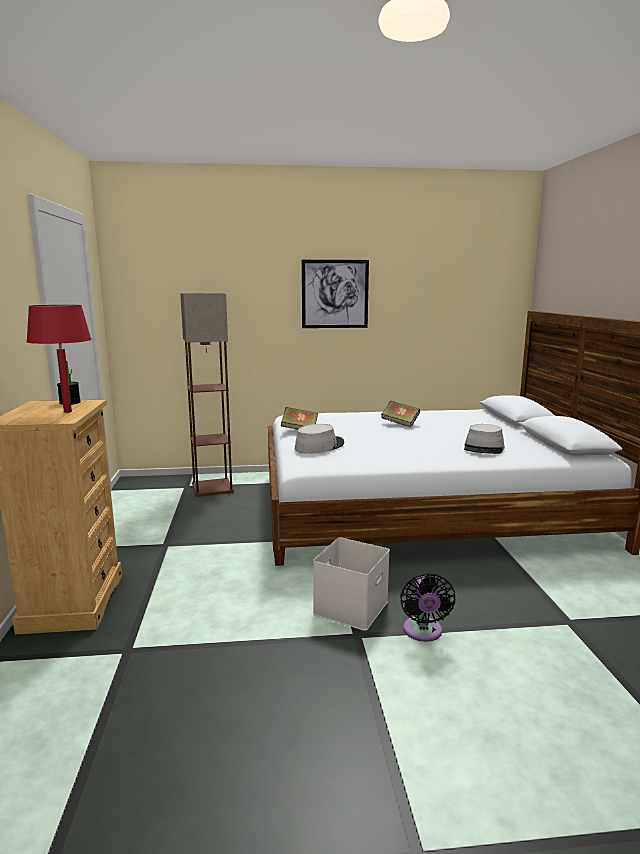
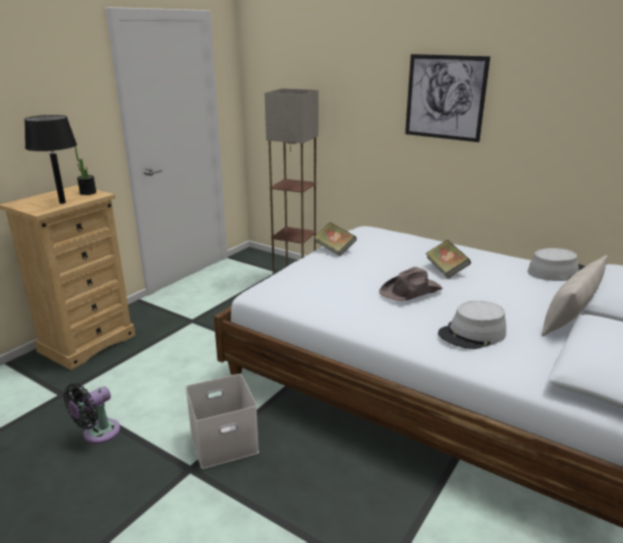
camera: 40 degrees right, 10 degrees up
(68, 412) = (62, 202): red table lamp -> black table lamp
(319, 446) = (312, 274): grey hat -> grey hat (557, 272)
(406, 438) = (411, 291): none -> brown hat
(423, 632) = (237, 499): black fan -> black fan (98, 434)
(507, 428) = (570, 317): none -> beige pillow

